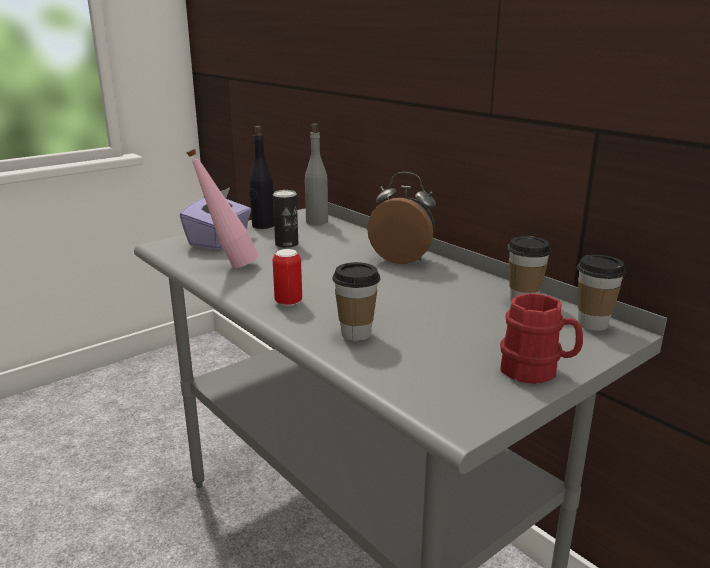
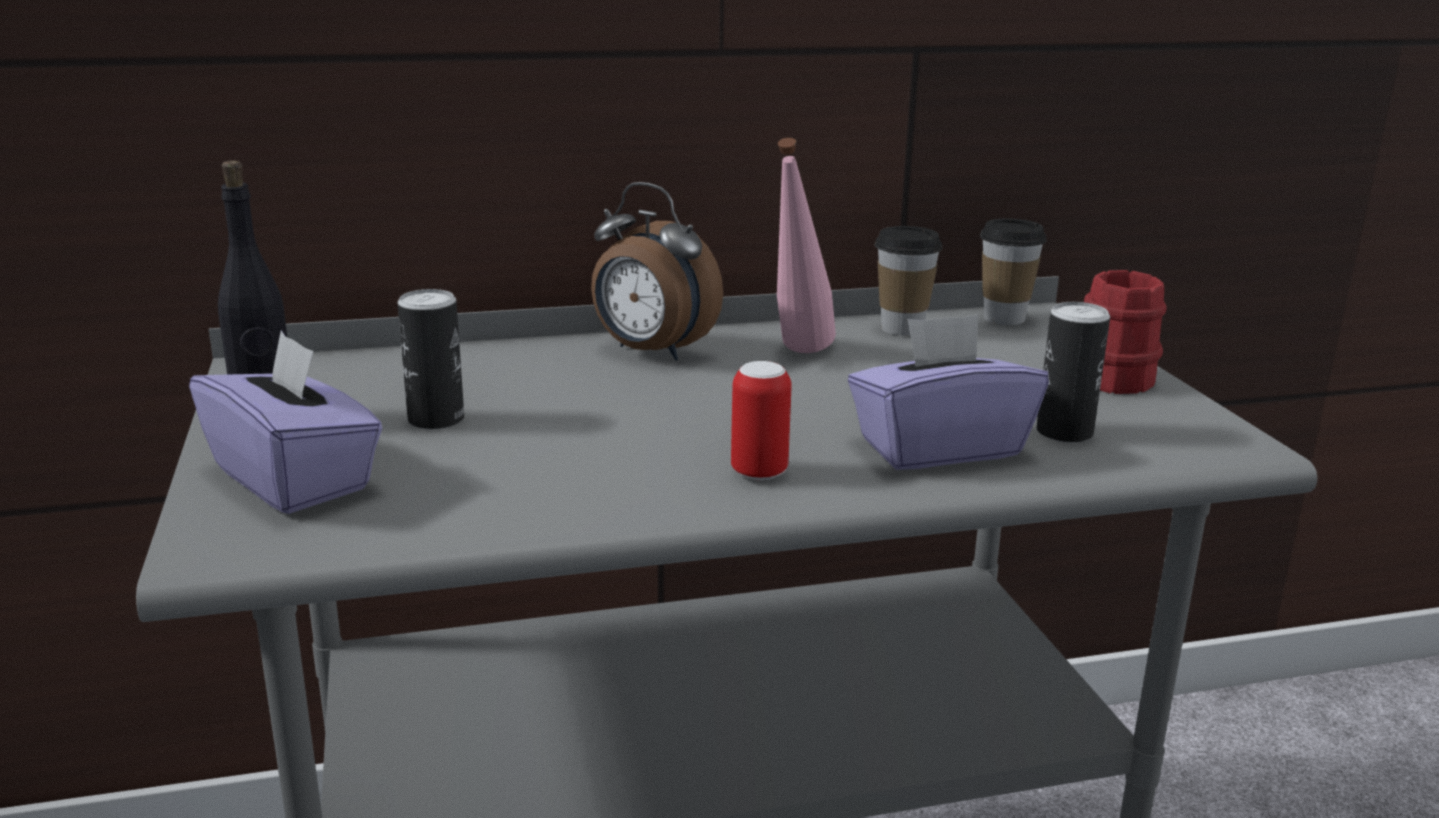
camera: 65 degrees left, 0 degrees up
(228, 266) = (487, 494): pink bottle -> pink bottle (797, 355)
(317, 221) = (333, 369): grey bottle -> none
(356, 334) = (939, 448): cup -> purple tissue box
(403, 258) = (651, 352): alarm clock -> alarm clock turned 105 degrees counterclockwise
(416, 363) = (1064, 432): none -> can

